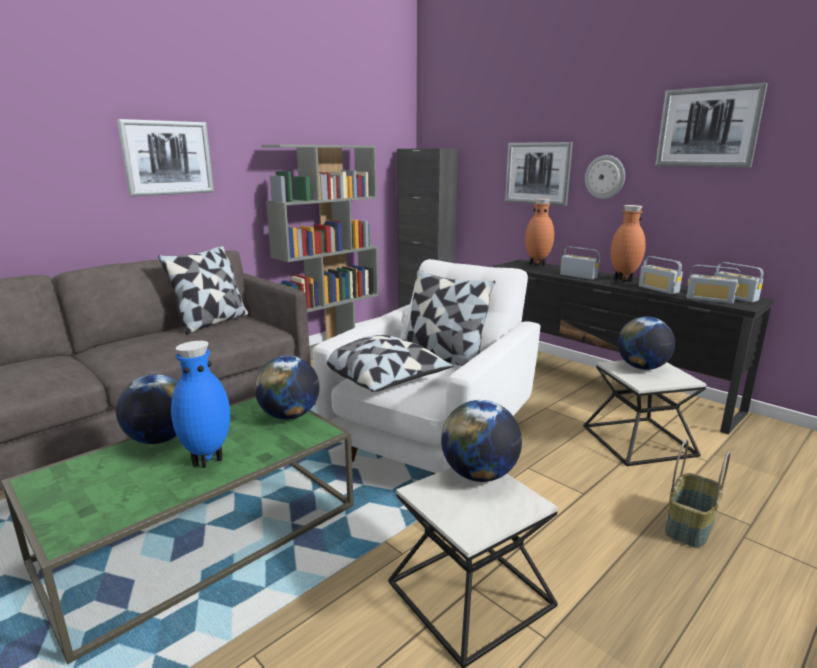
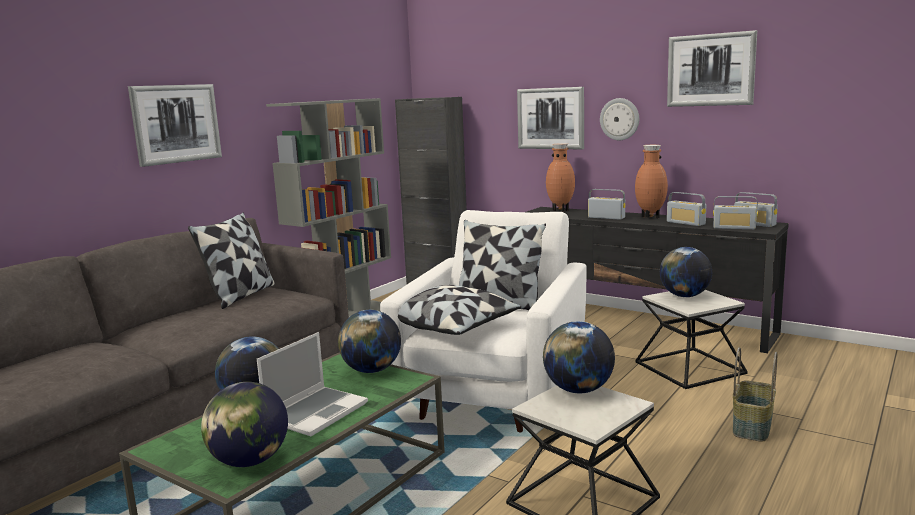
camera: 10 degrees left, 5 degrees down
(103, 513) = (249, 461): none -> globe
(207, 459) = (316, 412): blue vase -> laptop

